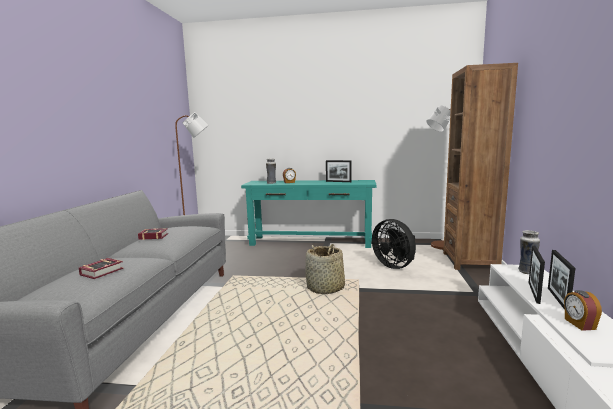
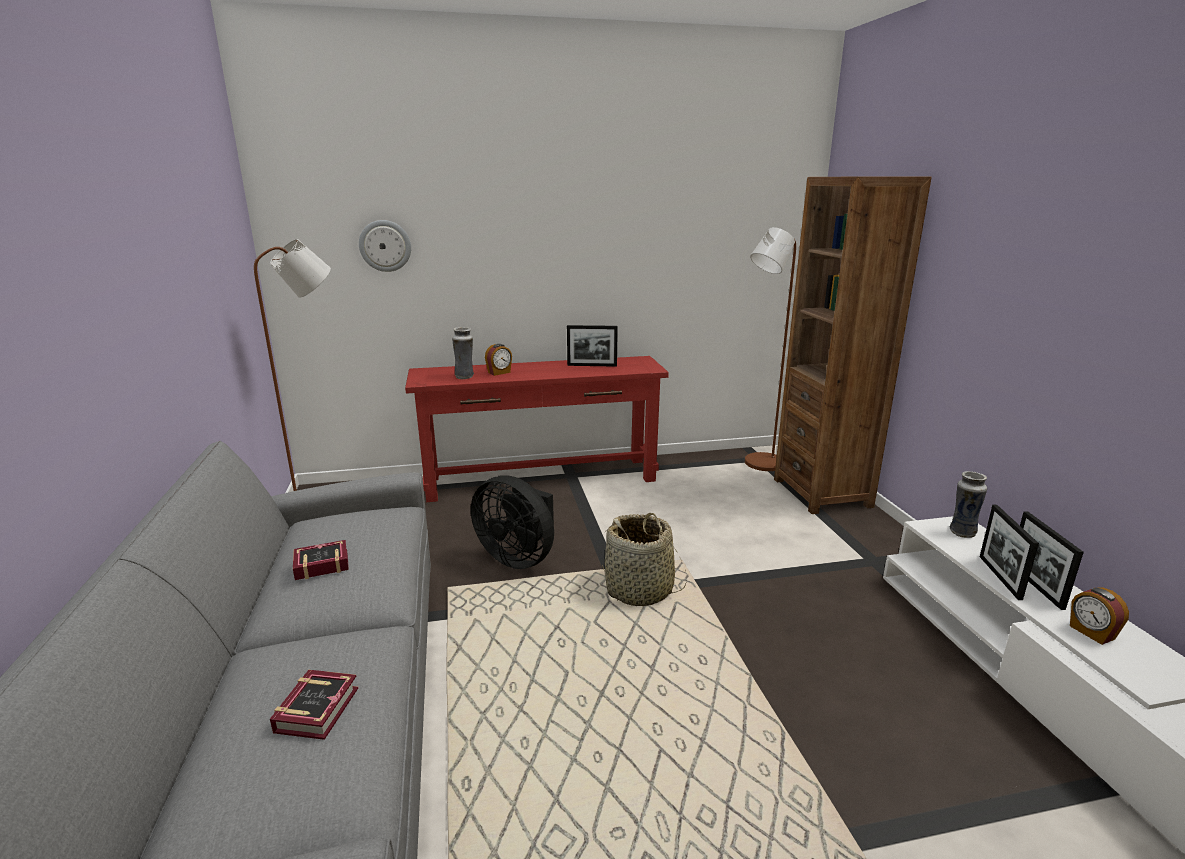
camera: 20 degrees left, 10 degrees up
(243, 122) = (385, 246): none -> wall clock
(310, 242) = (541, 479): turquoise console table -> red console table
(395, 265) = (718, 518): black fan -> black fan (518, 557)

